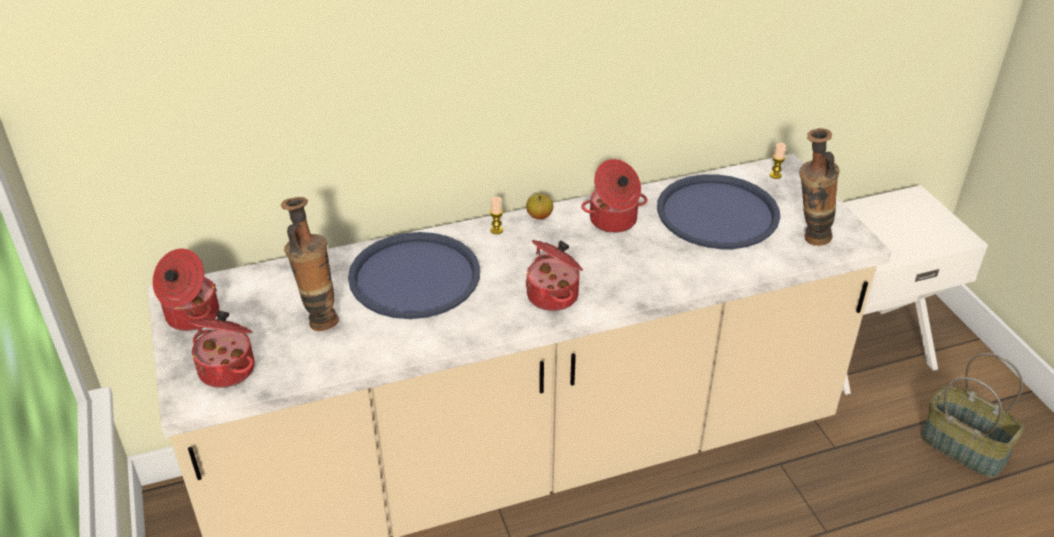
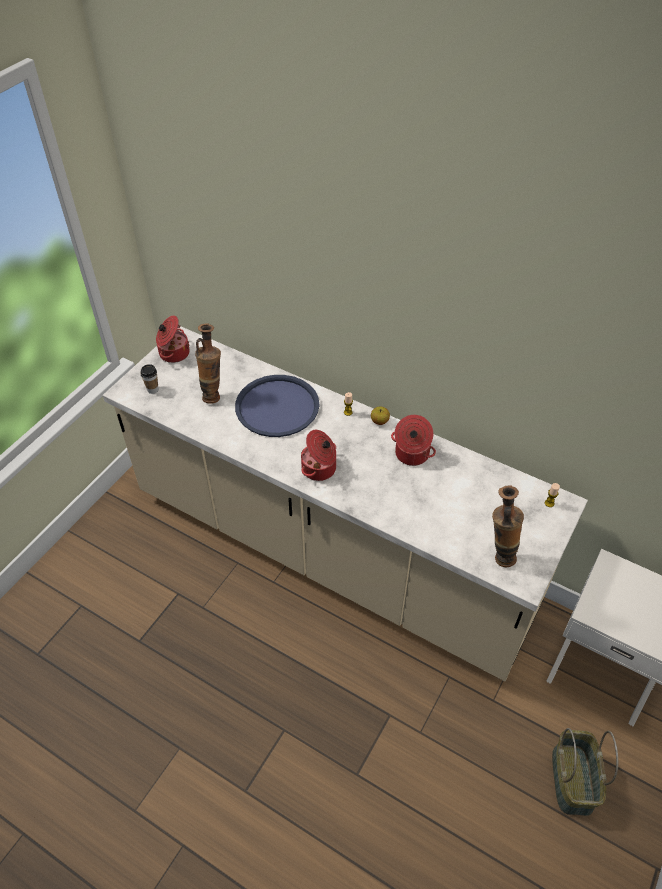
camera: 50 degrees right, 10 degrees up
(228, 368) = (153, 389): cooking pot -> cup
(717, 213) = (474, 496): blue tray -> none

